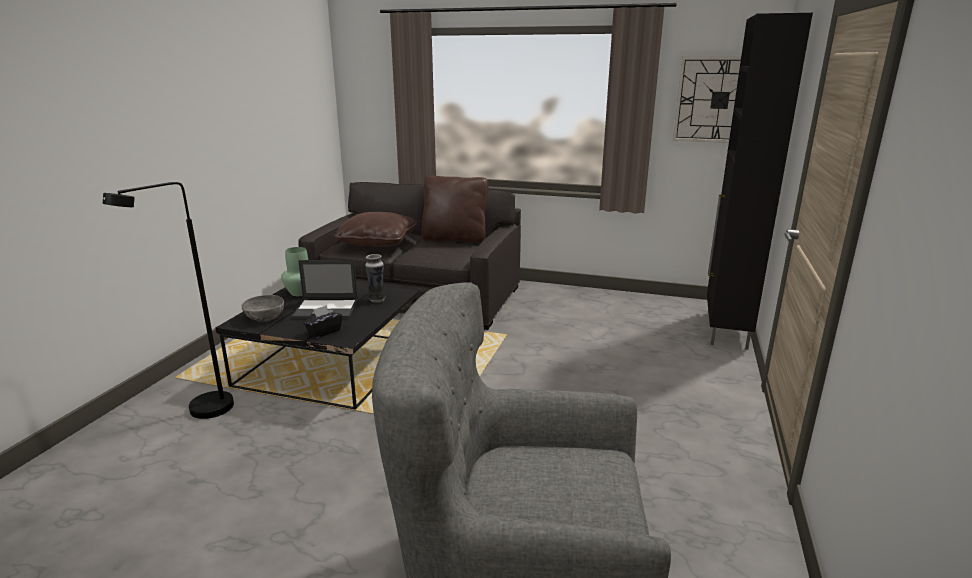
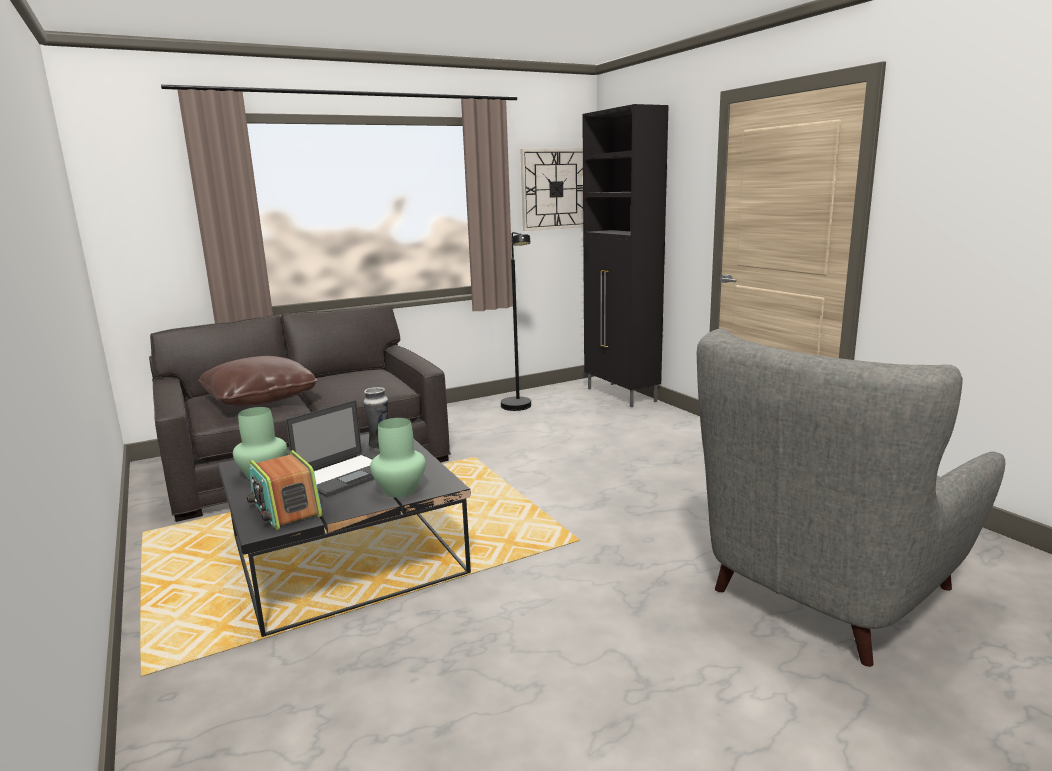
camera: 45 degrees left, 5 degrees down
(202, 413) = (288, 679): black floor lamp -> black floor lamp (519, 408)
(265, 317) = (285, 510): grey bowl -> radio
(324, 332) = (401, 491): black tissue box -> green vase
(454, 239) = (345, 374): brown pillow -> none

